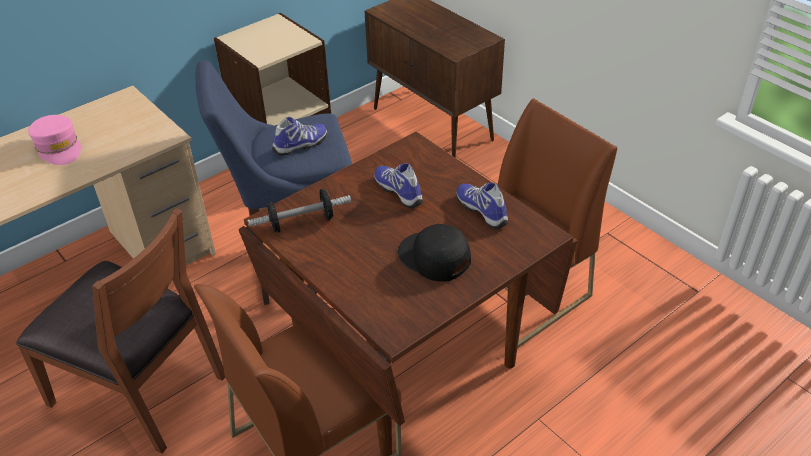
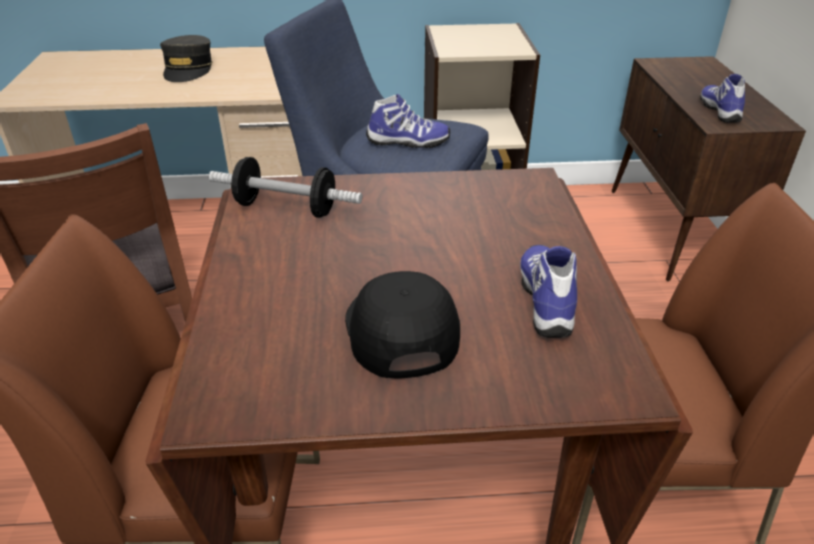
camera: 35 degrees right, 5 degrees down
(59, 147) = (188, 69): pink cap -> grey cap
(399, 191) = (450, 224): shoe -> shoe (721, 111)

